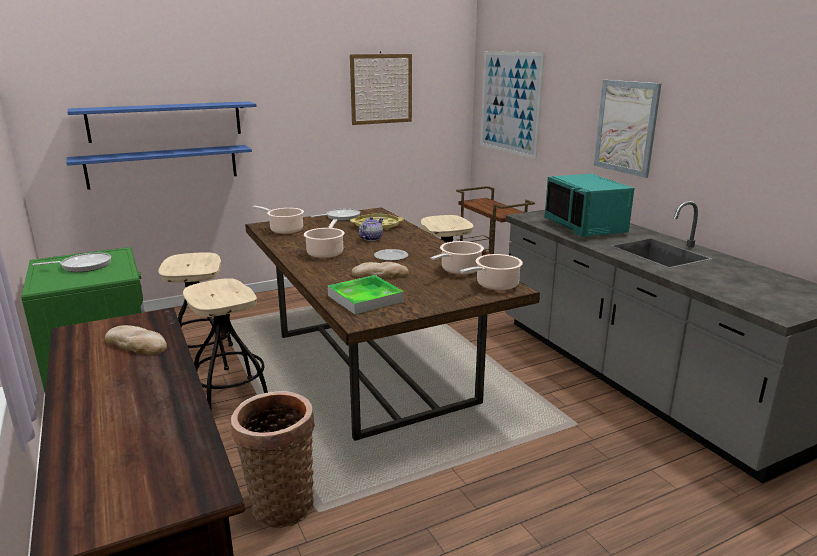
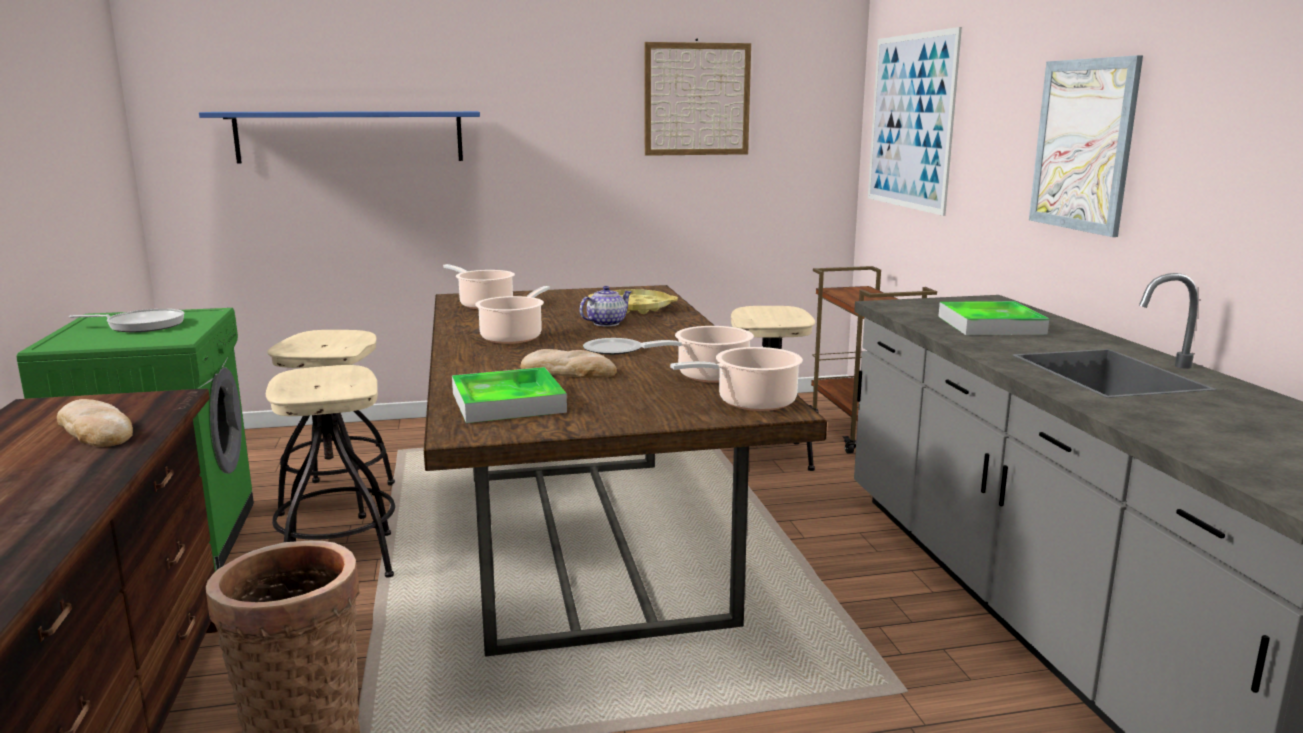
camera: 15 degrees right, 5 degrees down
(163, 166) = (342, 204): blue shelf -> none
(341, 217) = (588, 294): frying pan -> none
(586, 226) = (990, 325): turquoise microwave -> tray

